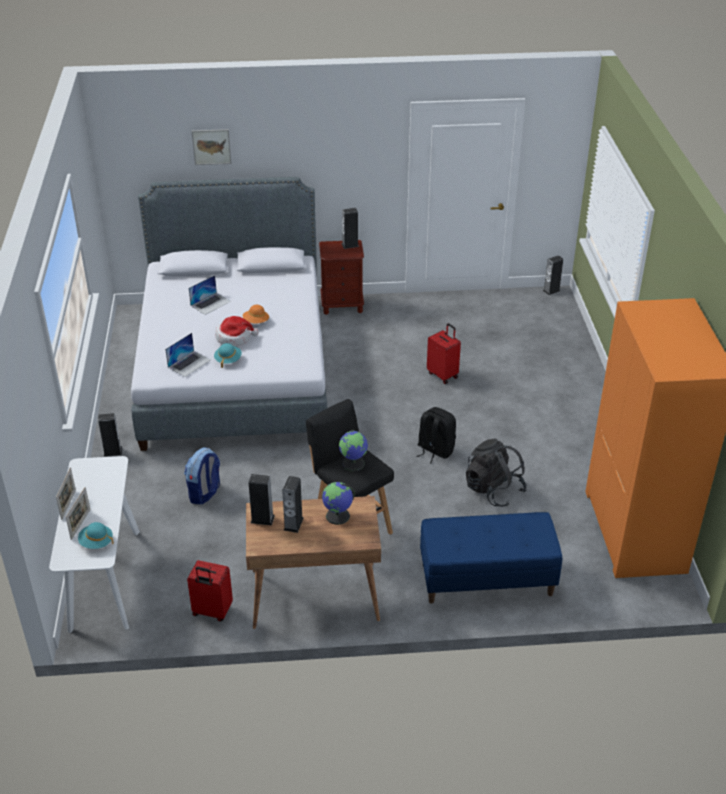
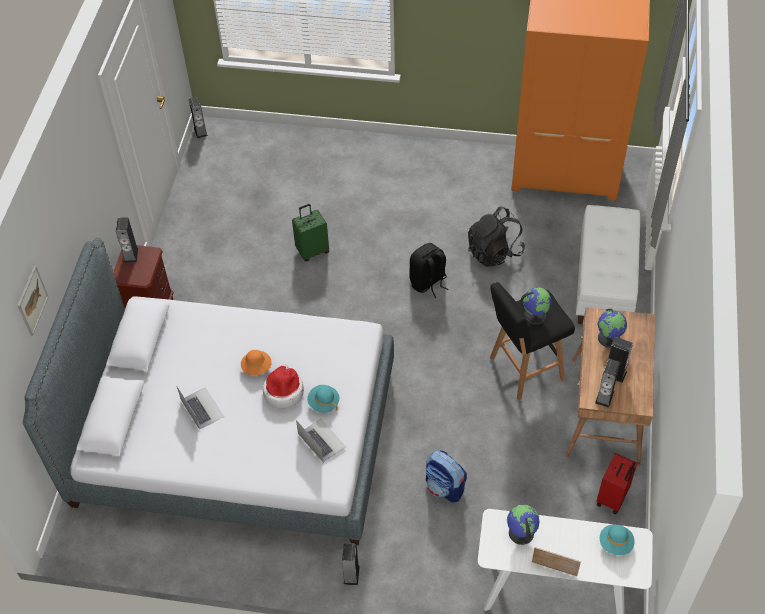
camera: 75 degrees left, 15 degrees up
(80, 524) = (586, 557): picture frame -> none
(104, 480) = (520, 533): none -> globe
(443, 375) = (312, 250): red suitcase -> green suitcase
(486, 580) = (604, 283): blue bench -> white bench

